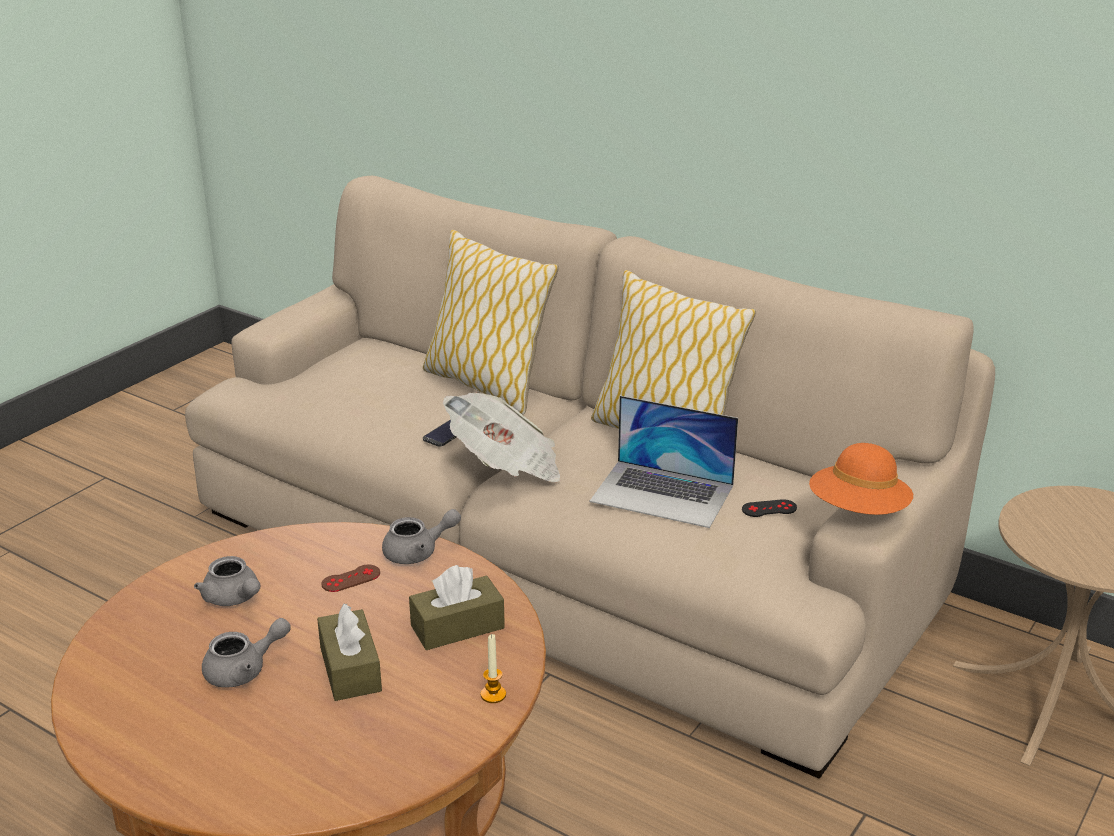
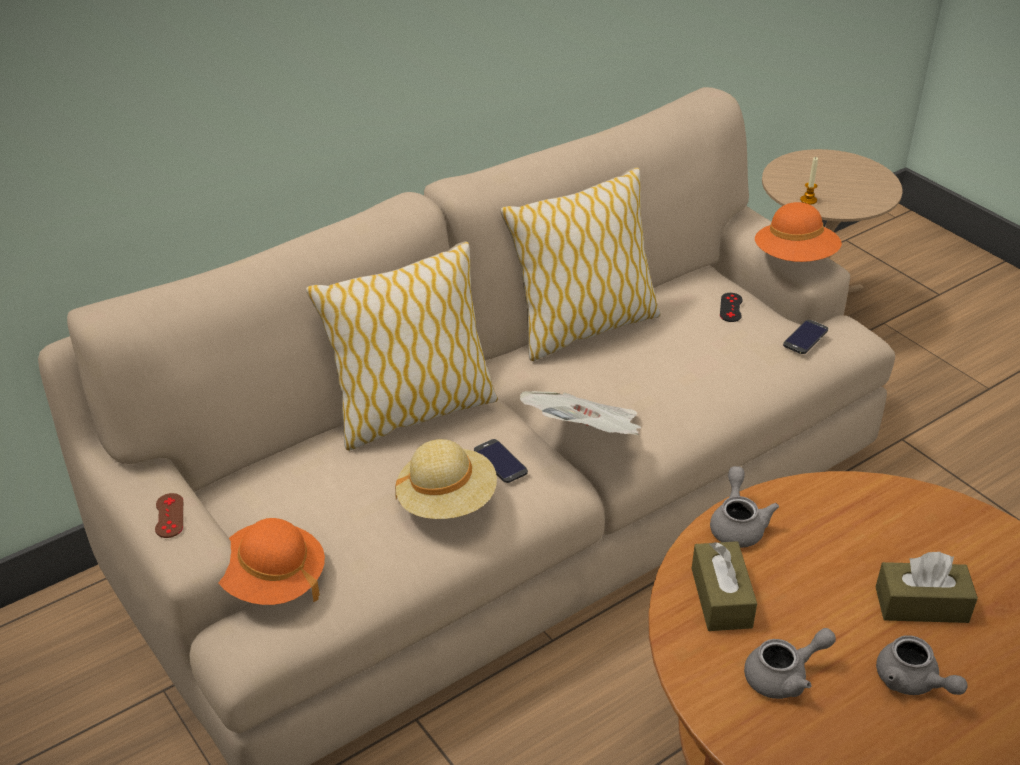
camera: 70 degrees left, 10 degrees up
(244, 670) = (912, 682): grey teapot -> grey teapot turned 150 degrees clockwise
(282, 382) = (272, 581): none -> orange hat
(351, 578) = (770, 580): brown game controller -> brown game controller (169, 516)
(386, 419) = (447, 501): none -> beige hat
(457, 627) = (868, 522): brown tissue box -> brown tissue box (721, 598)
(493, 695) = (971, 521): candle -> candle (808, 200)
(662, 493) = (684, 354): laptop -> none
(758, 563) = (805, 337): none -> phone

